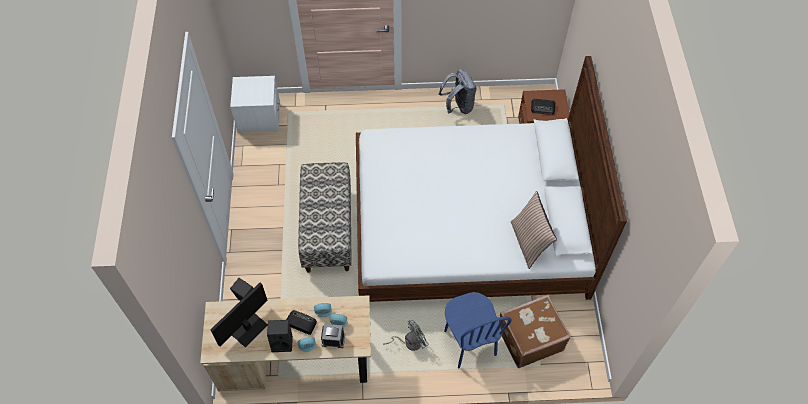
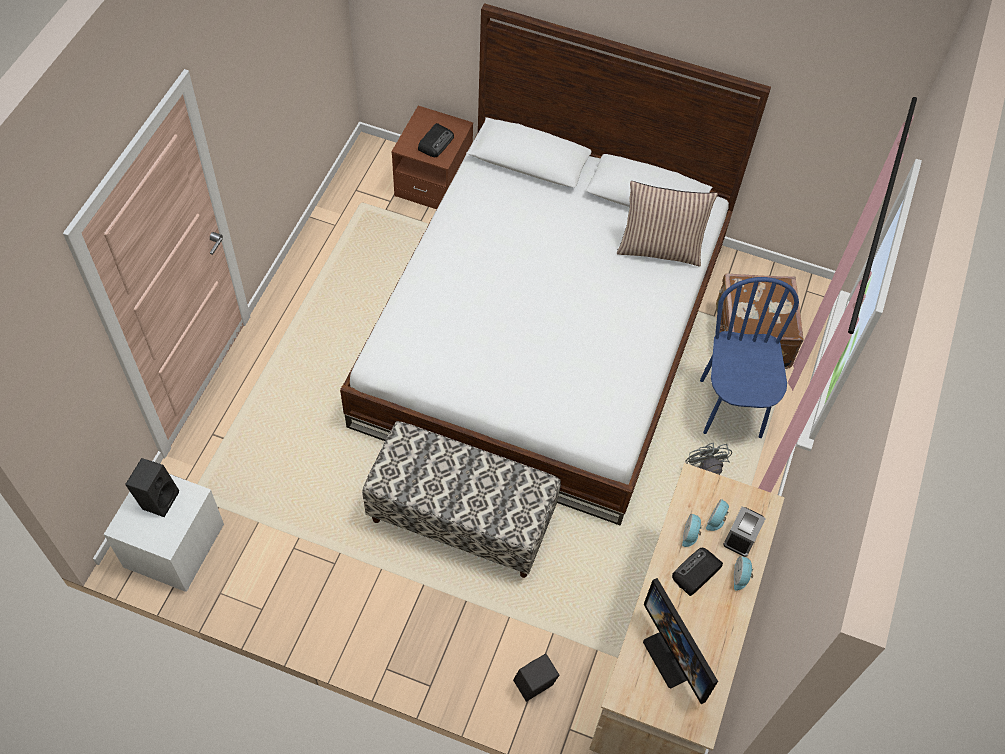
camera: 70 degrees left, 0 degrees up
(283, 342) = (720, 609): black speaker -> black speaker (158, 498)
(458, 106) = (330, 258): grey backpack -> none
(469, 343) = (731, 408): blue chair -> blue chair turned 90 degrees counterclockwise

